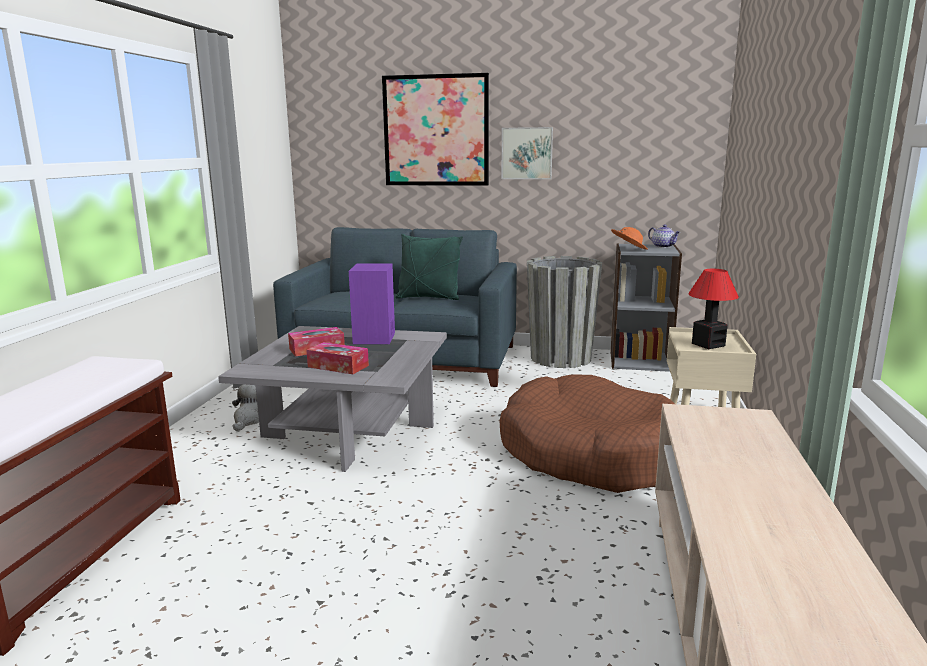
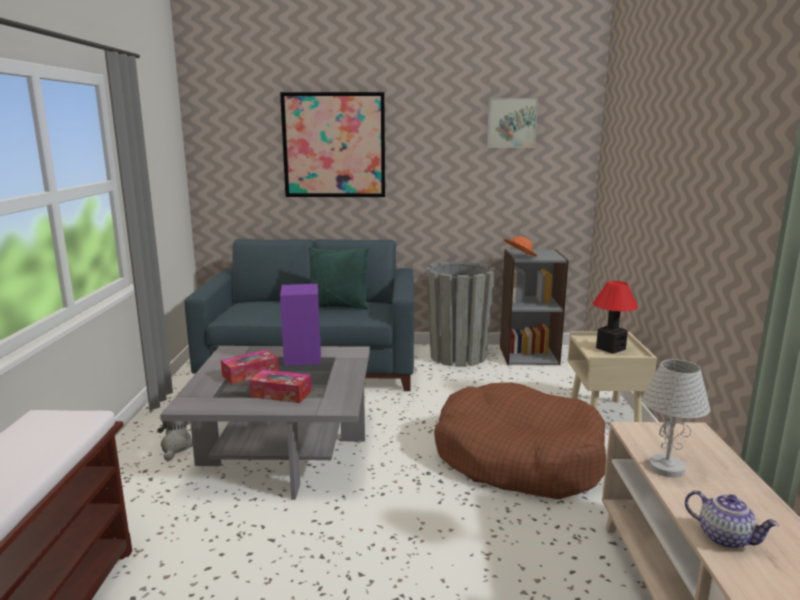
camera: 10 degrees left, 0 degrees up
(527, 153) = (421, 167): picture -> picture (511, 123)
(663, 246) = (548, 252): teapot -> teapot (726, 538)
(700, 445) = (666, 468): none -> white table lamp

